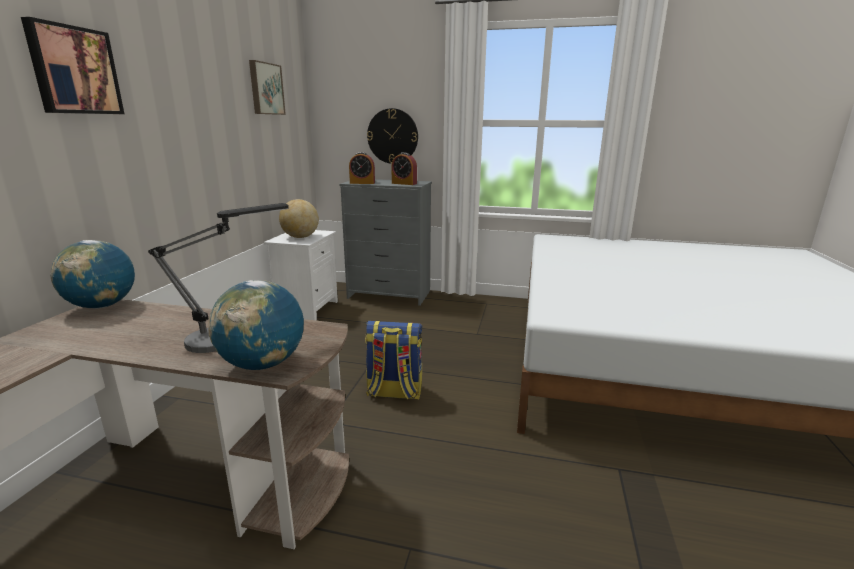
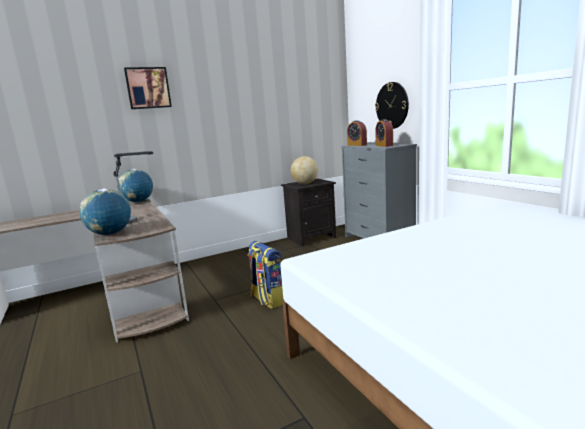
camera: 50 degrees right, 5 degrees down
(265, 89) = (294, 80): picture -> none
(307, 308) = (311, 237): white nightstand -> black nightstand

